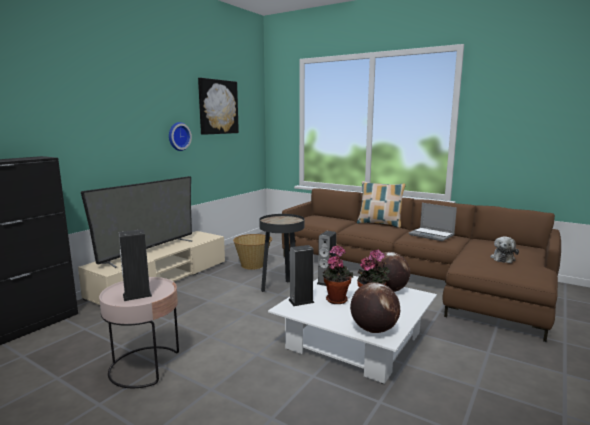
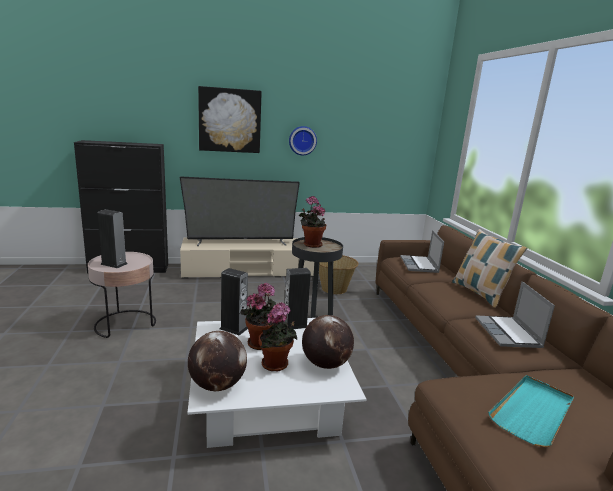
camera: 45 degrees right, 5 degrees up
(218, 107) = (362, 113): picture -> picture (230, 120)
(275, 221) = (311, 245): none -> potted plant
(323, 220) = (419, 265): none -> laptop
(503, 258) = (533, 412): plush toy -> turquoise tray

